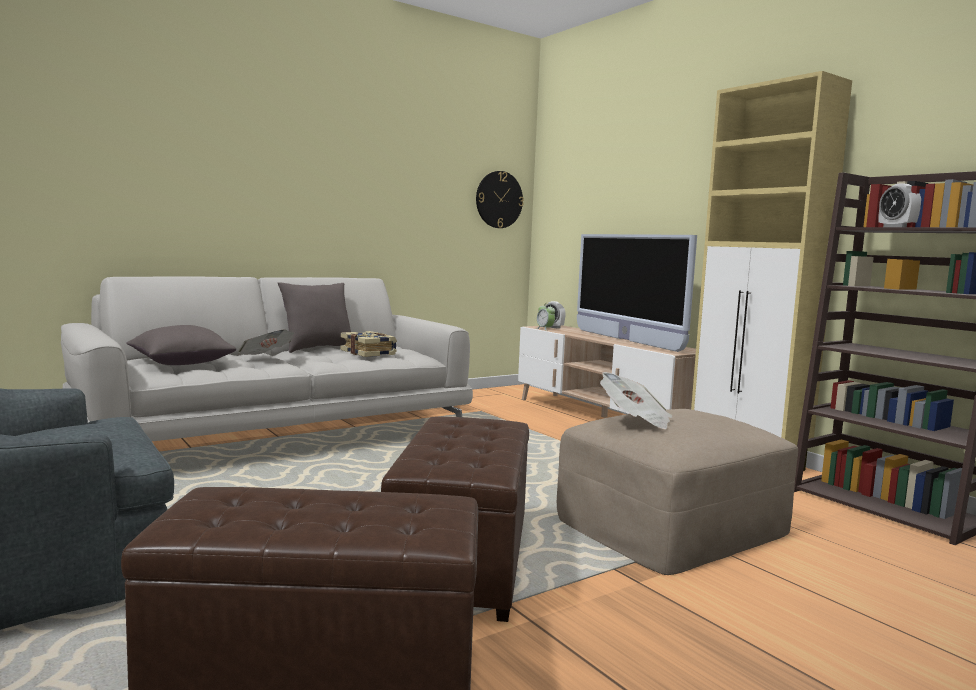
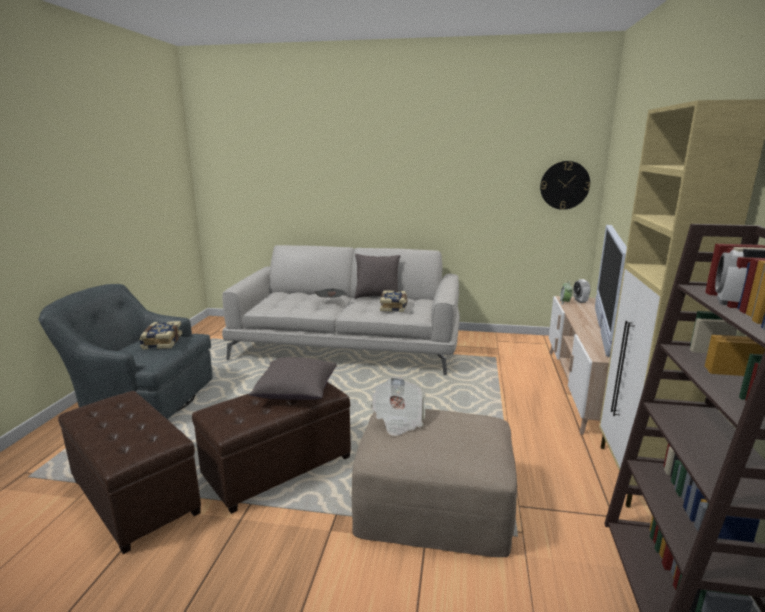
camera: 45 degrees right, 10 degrees up
(75, 431) = (161, 342): none -> book
(181, 363) = (286, 300): grey pillow -> grey pillow (295, 392)

